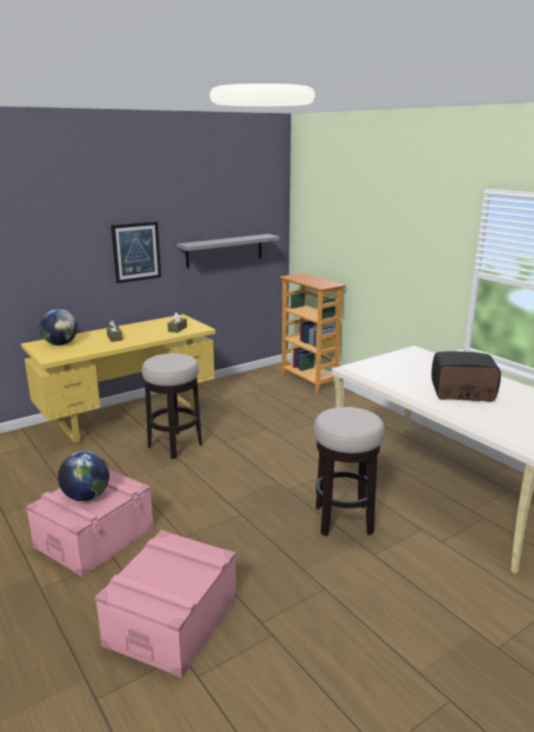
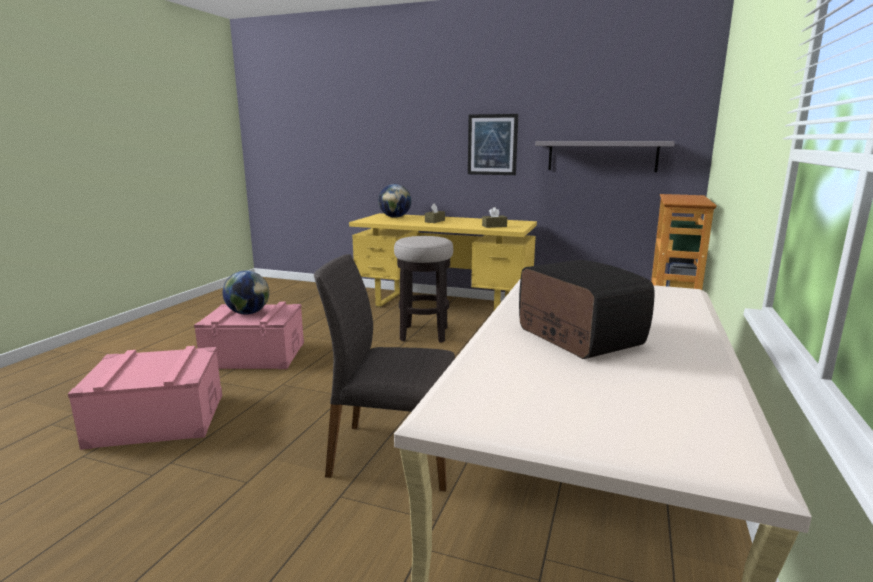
camera: 55 degrees right, 5 degrees down
(343, 520) = (393, 453): stool -> grey chair

